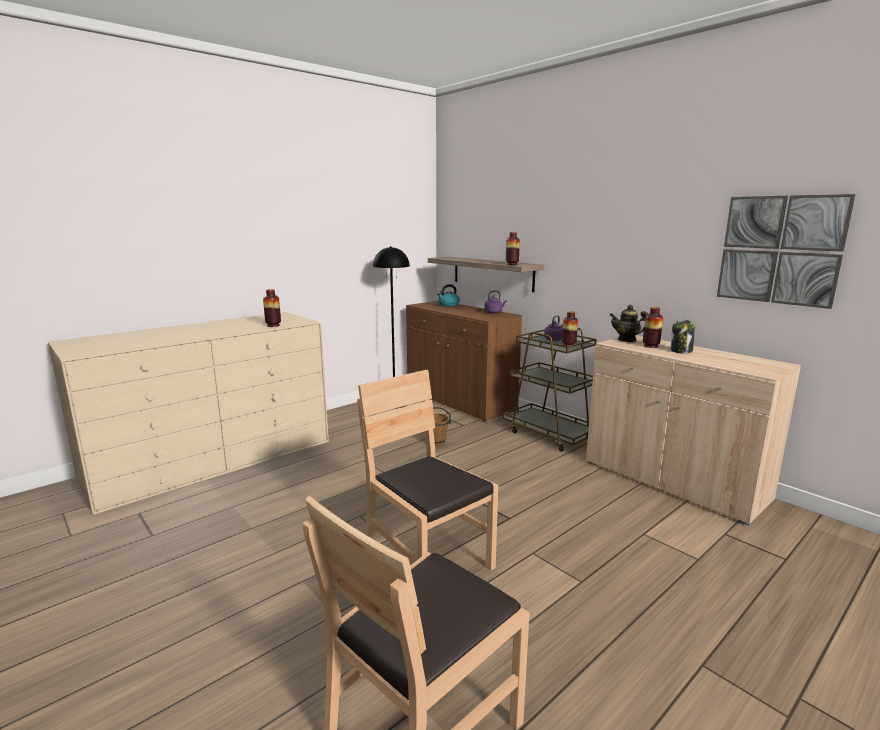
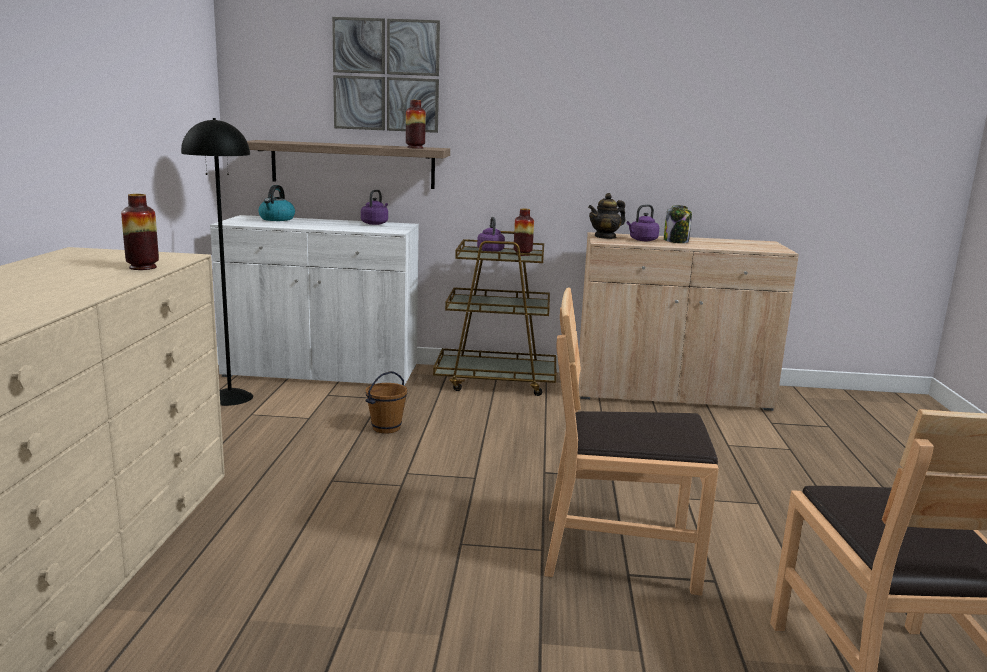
camera: 45 degrees left, 0 degrees up
(459, 401) = (321, 371): brown cabinet -> white cabinet
(650, 346) = (642, 240): vase -> purple kettle
(780, 250) = (749, 125): picture -> picture (386, 75)

